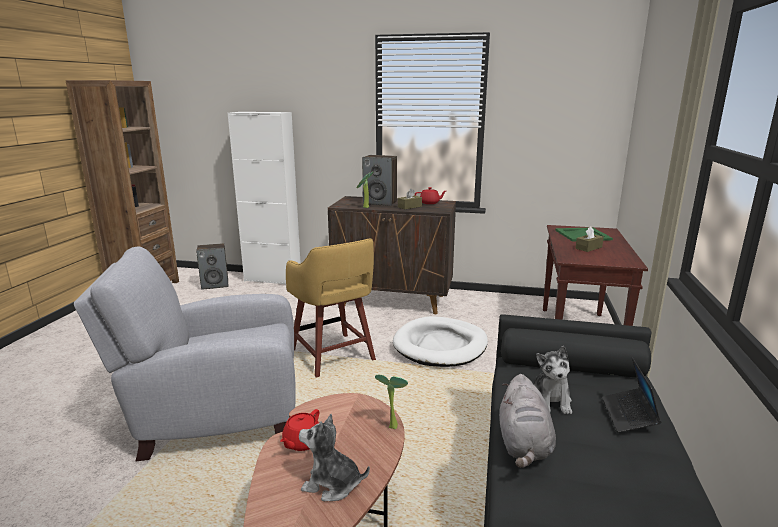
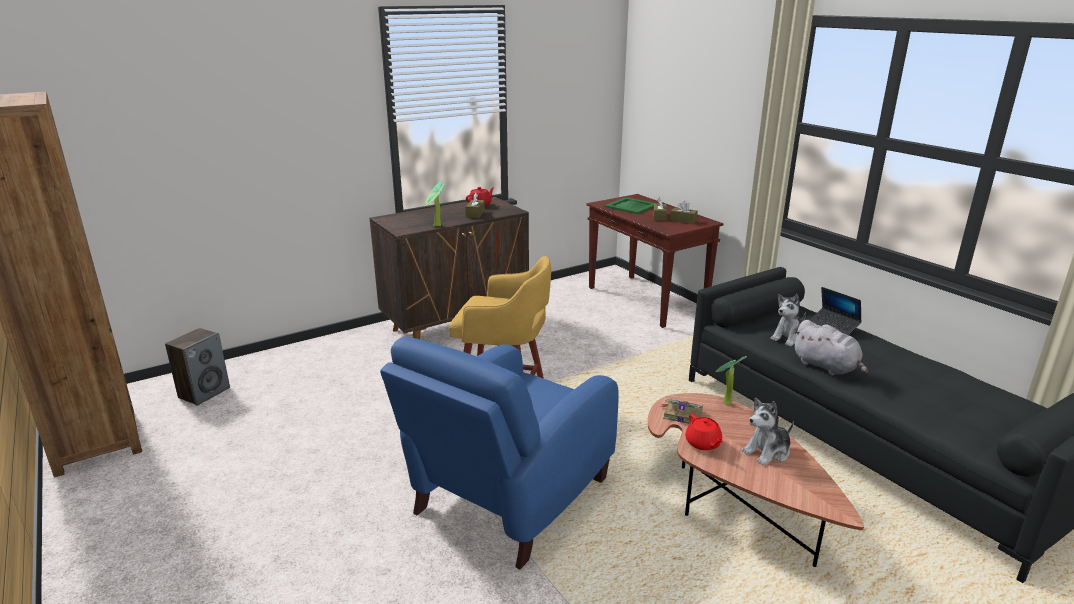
camera: 45 degrees left, 5 degrees up
(214, 416) = (508, 499): grey armchair -> blue armchair
(273, 279) = (272, 356): white cabinet -> none
(338, 412) = (681, 414): none -> book
(380, 202) = (433, 216): speaker -> none
(440, 345) = (570, 349): white dog bed -> none
(550, 400) = (789, 337): plush toy -> plush toy turned 90 degrees clockwise
(606, 256) = (683, 220): none -> brown tissue box

